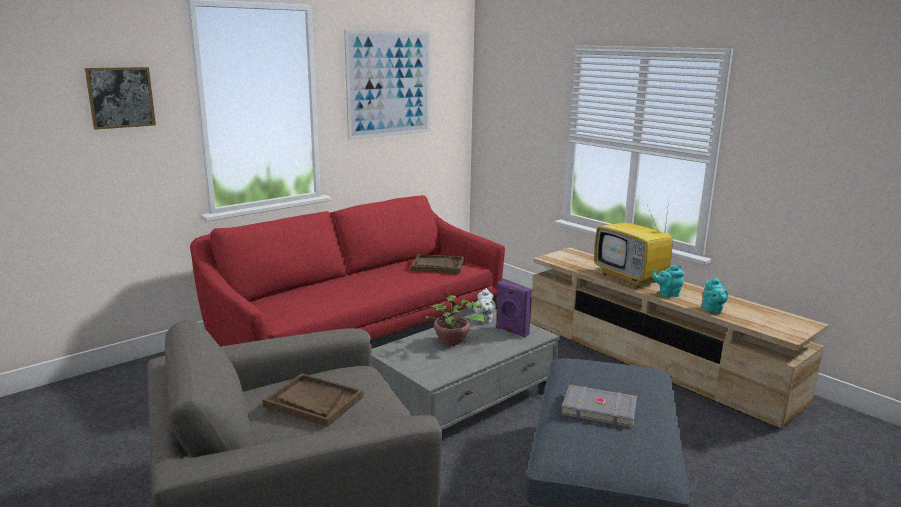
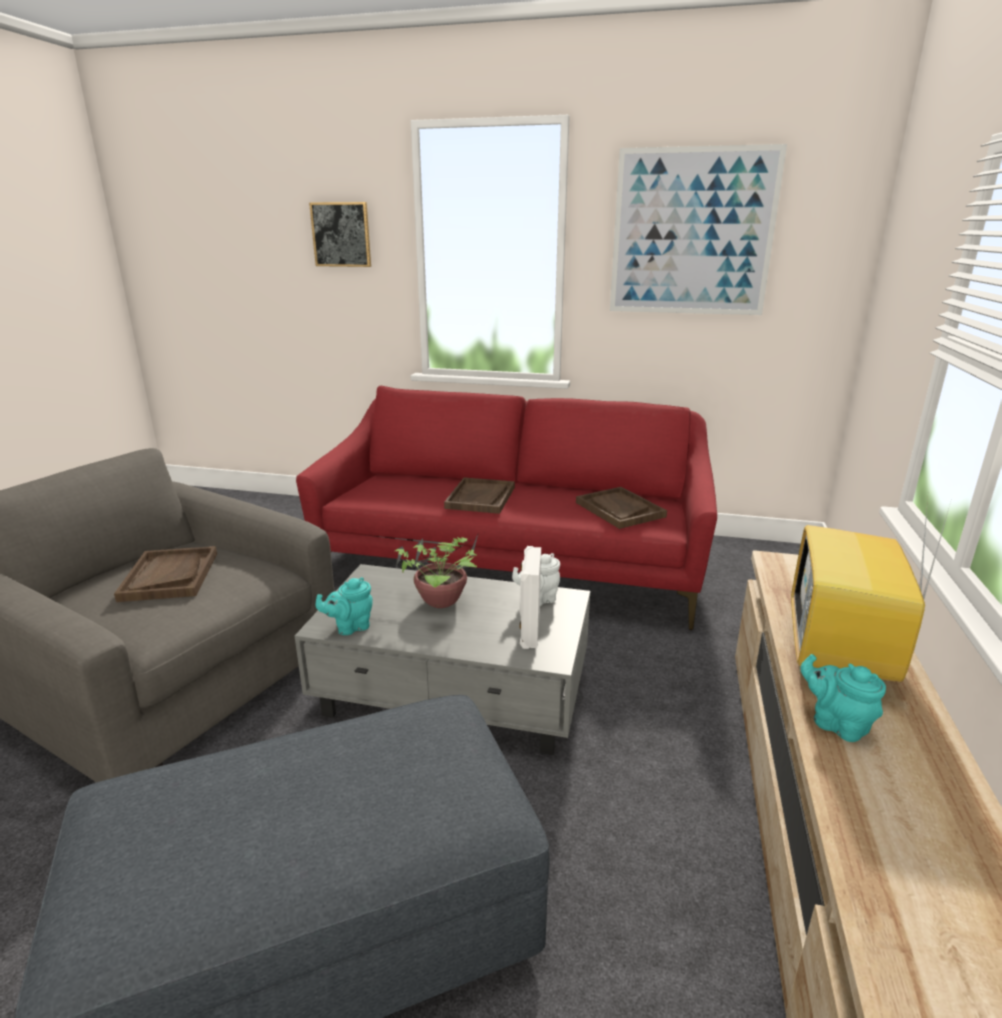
camera: 55 degrees right, 5 degrees up
(359, 287) = (481, 498): none -> brown tray
(511, 331) = (528, 631): purple speaker -> white speaker
(599, 408) = (286, 790): grey book -> none
(712, 311) = (853, 817): turquoise teapot -> turquoise teapot (350, 627)

